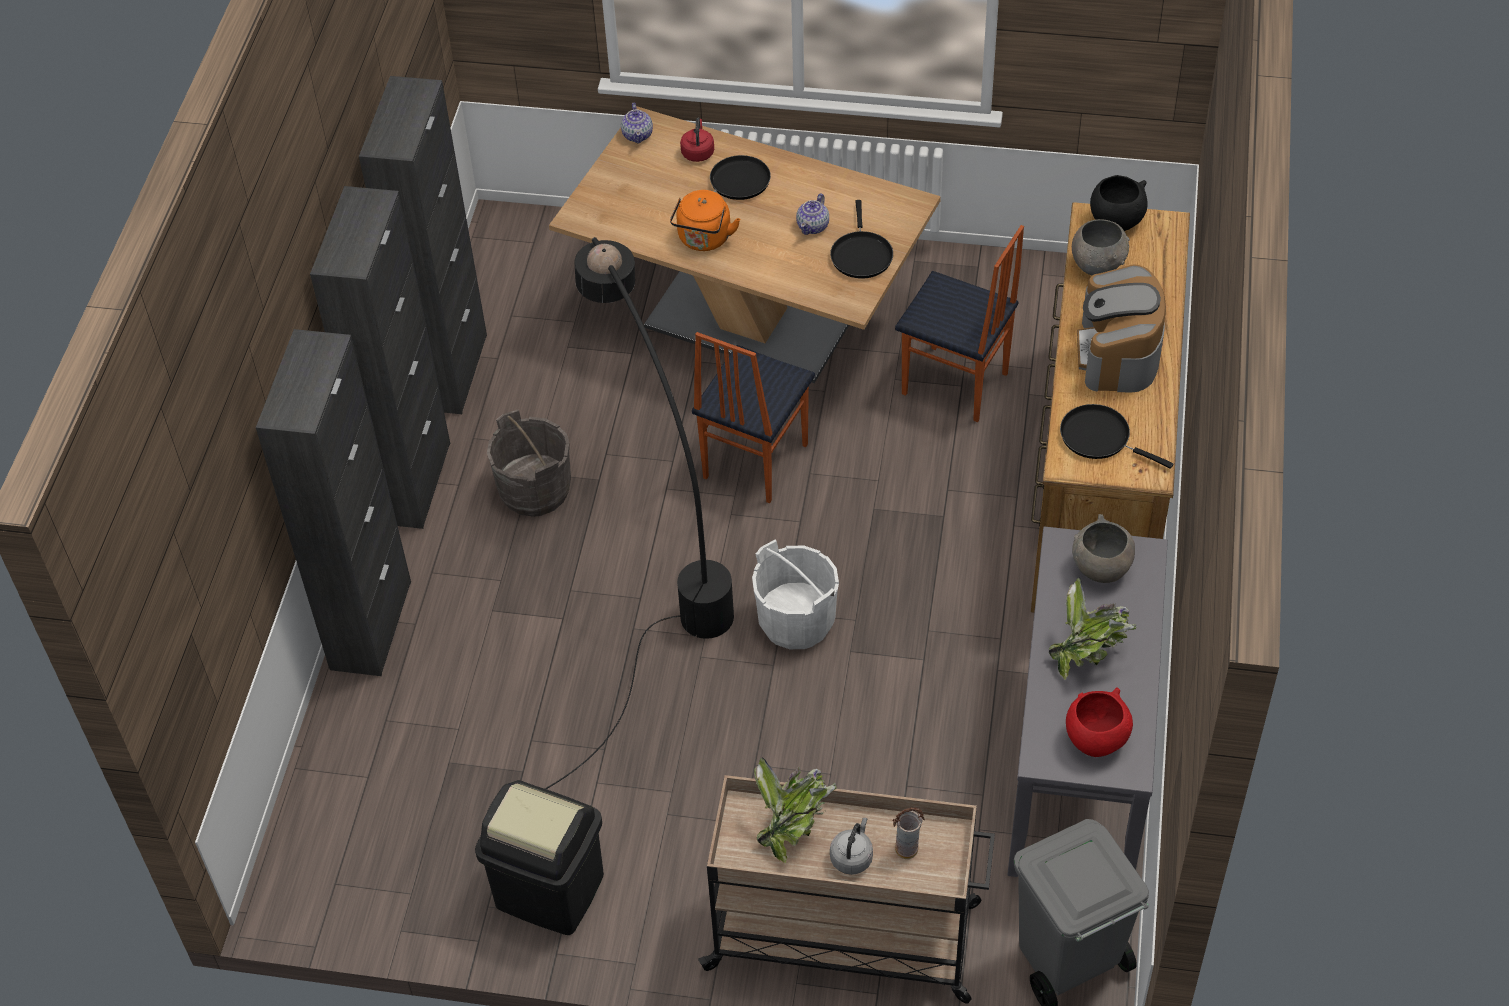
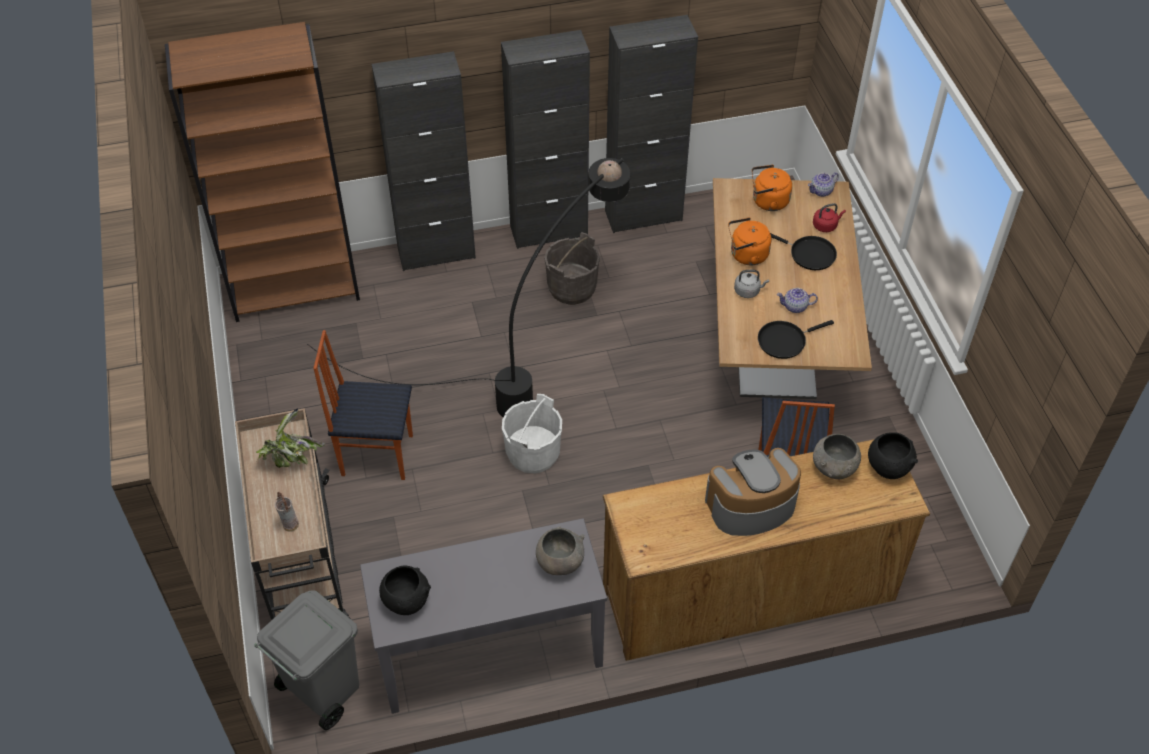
camera: 65 degrees right, 0 degrees up
(330, 823) = (295, 288): none -> brown bookcase
(549, 892) = (284, 400): black trash can -> none
(624, 189) = (768, 202): none -> orange kettle
(753, 461) = (653, 387): chair -> chair (376, 454)
(852, 857) = (275, 498): grey kettle -> grey kettle (748, 291)
(1088, 652) = (481, 576): potted plant -> none
(1095, 739) = (406, 601): red bowl -> black bowl
(1099, 438) = (660, 517): black frying pan -> none

